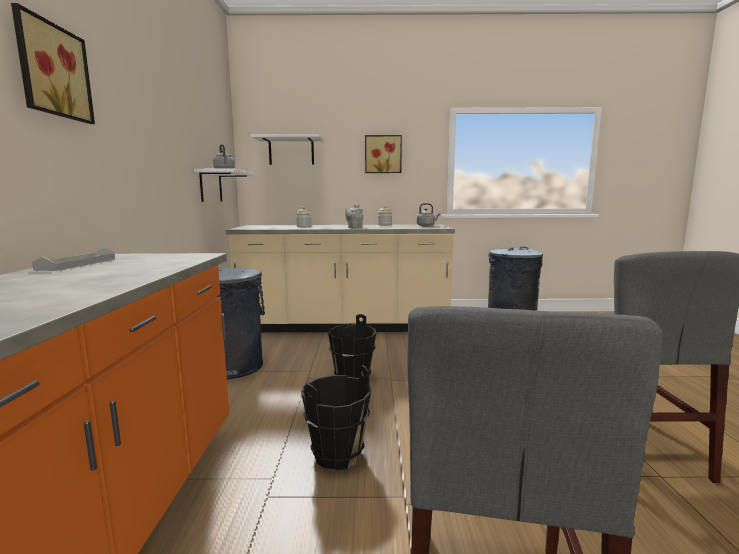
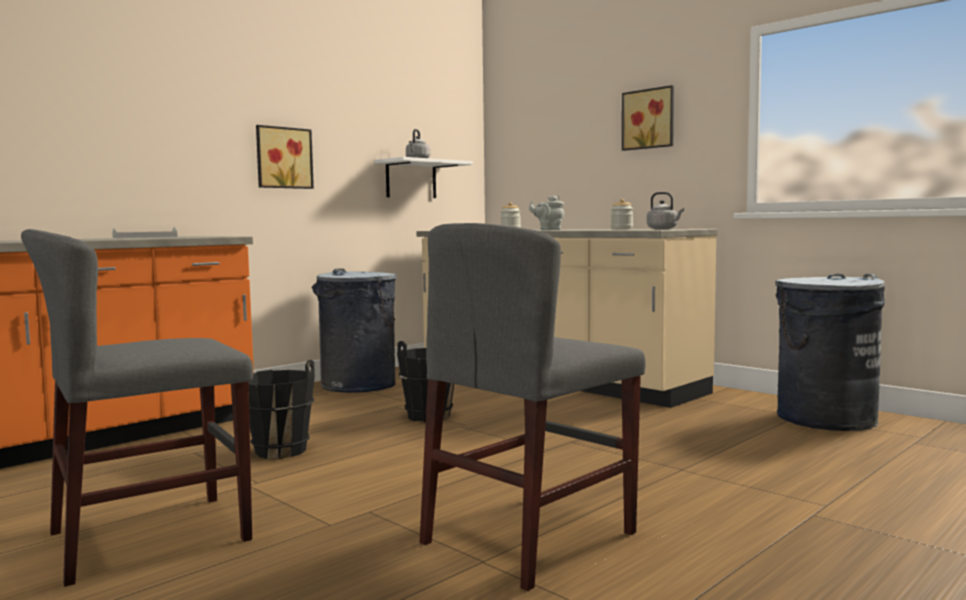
camera: 45 degrees right, 5 degrees down
(51, 71) = (170, 90): picture -> picture (283, 158)
(291, 151) = (538, 128): white shelf -> none

